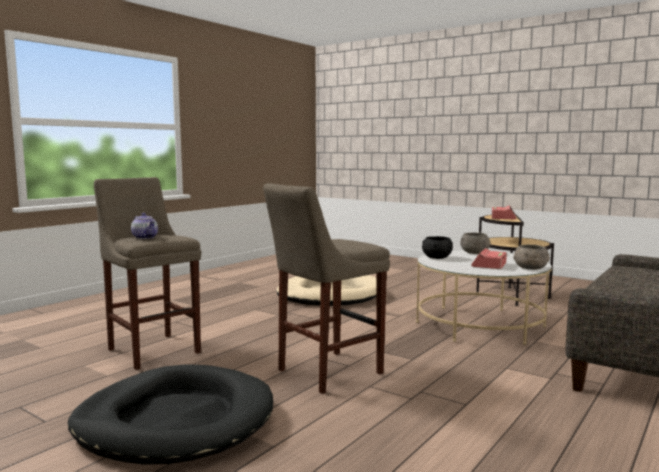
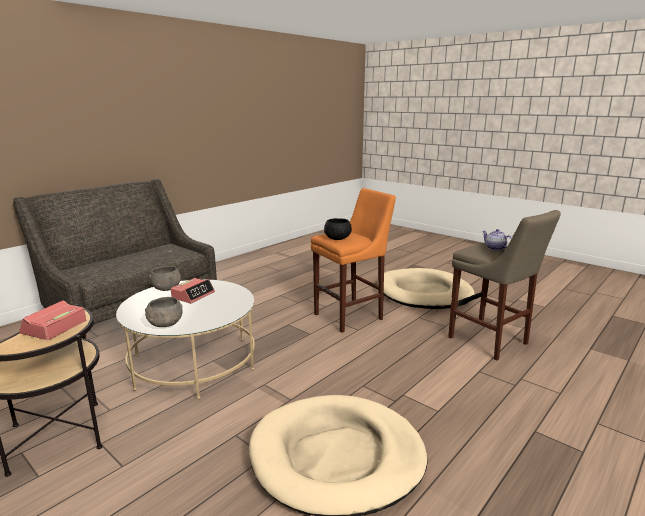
camera: 175 degrees left, 10 degrees up
(175, 421) = (424, 293): black dog bed -> beige dog bed
(325, 372) = (351, 316): beige stool -> orange stool
(436, 257) = (225, 312): black bowl -> black bowl (338, 238)

